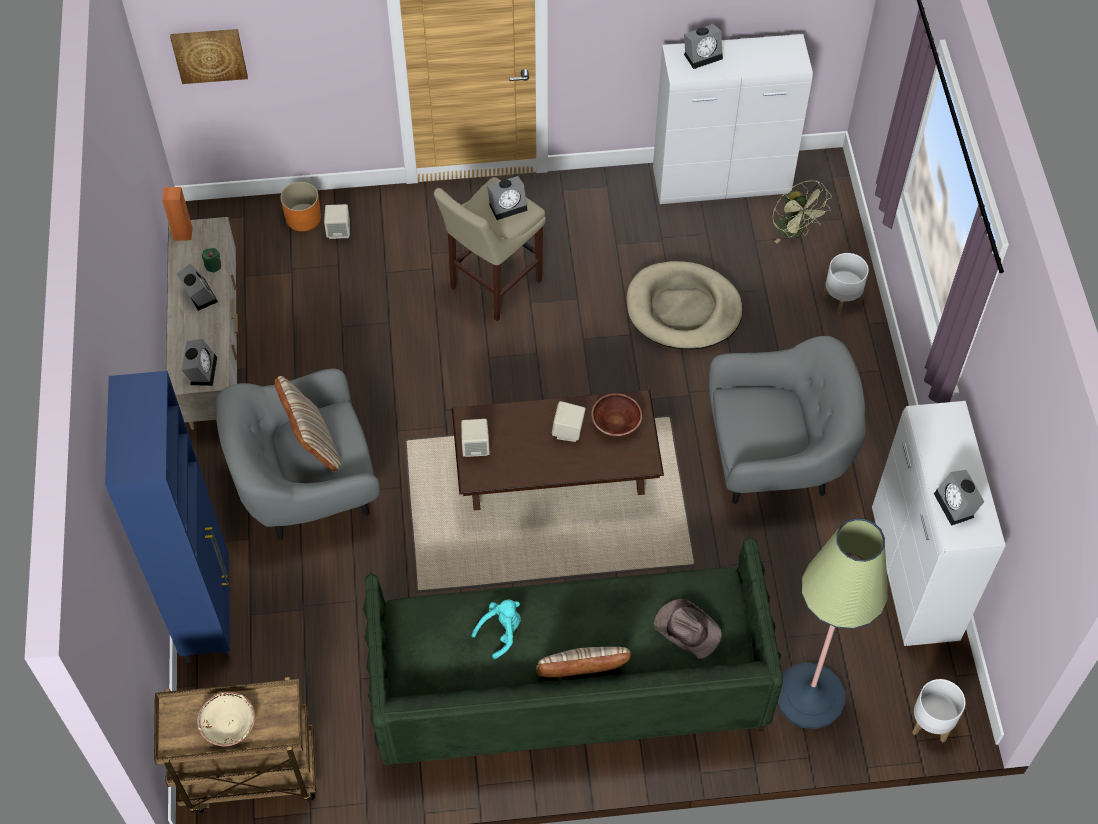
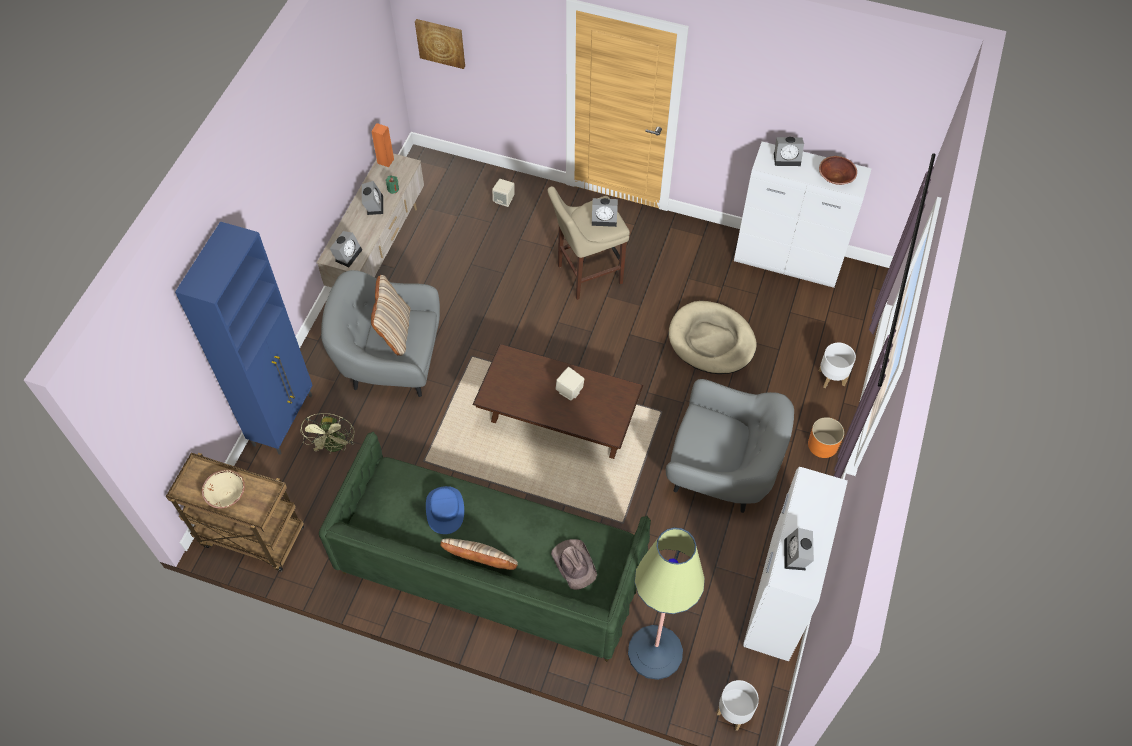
camera: 25 degrees right, 0 degrees up
(303, 217) = (486, 182): orange planter -> orange planter (822, 444)
(476, 447) = (500, 377): beige speaker -> none
(501, 632) = (445, 510): turquoise plush toy -> blue hat
(615, 422) = (606, 398): brown bowl -> brown bowl (835, 177)
(795, 231) = (823, 316): green fan -> green fan (335, 447)

